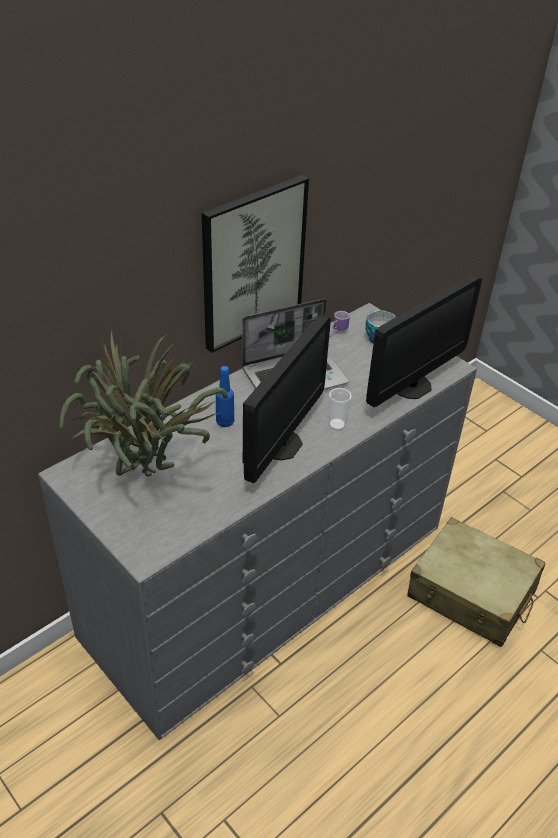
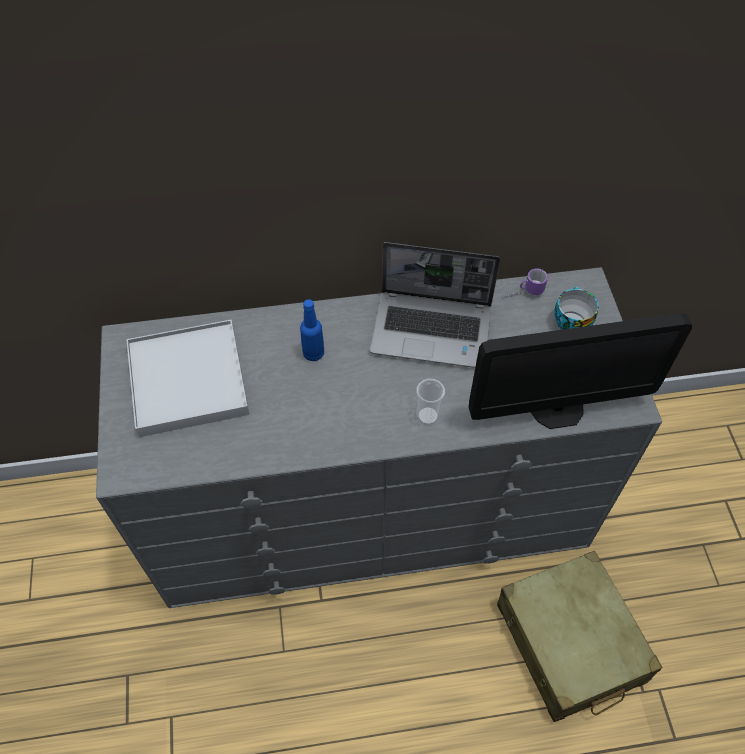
camera: 35 degrees right, 15 degrees up
(145, 477) = (188, 381): potted plant -> white tray
(252, 263) = (410, 184): picture -> none
(281, 445) = (348, 411): monitor -> none

